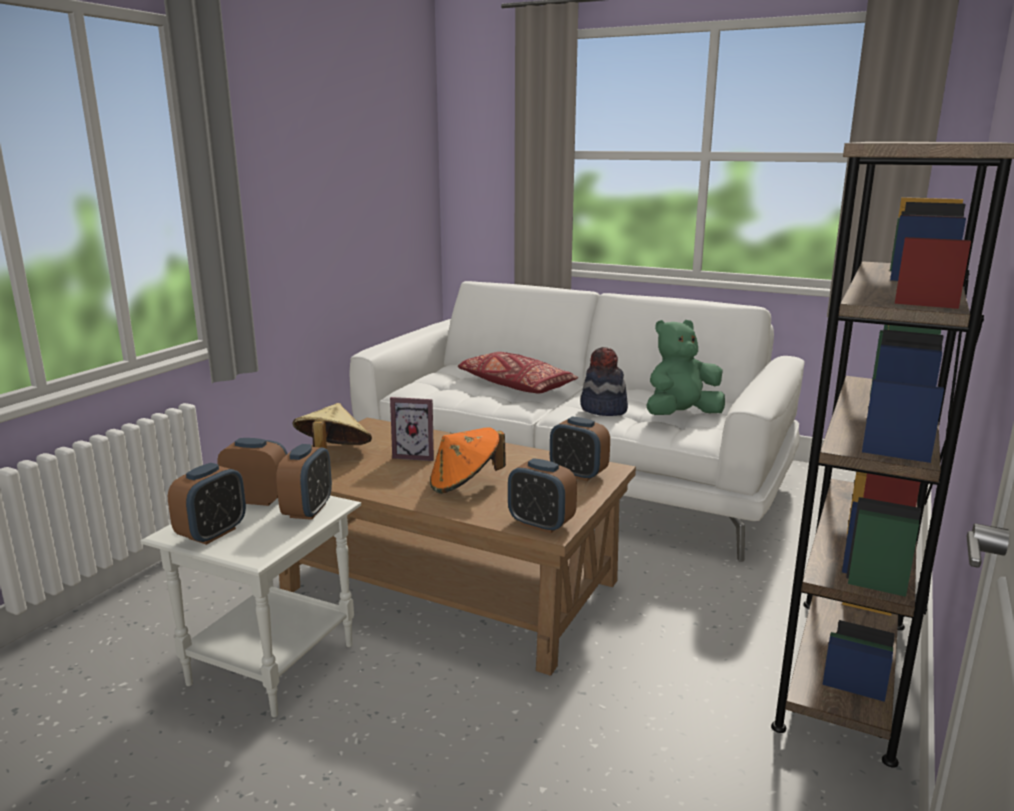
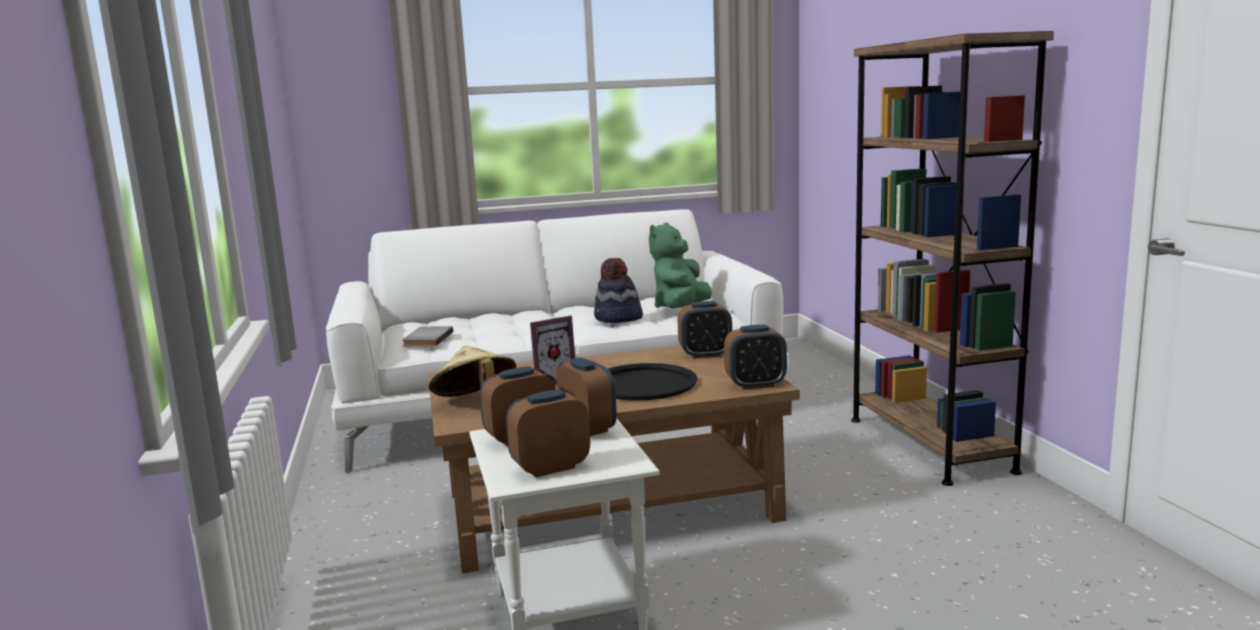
camera: 40 degrees left, 5 degrees down
(212, 533) = (550, 467): alarm clock -> alarm clock turned 105 degrees counterclockwise
(434, 384) = (426, 339): none -> grey book
(465, 484) = (643, 384): orange hat -> black tray
(515, 385) = (501, 323): red pillow -> none

